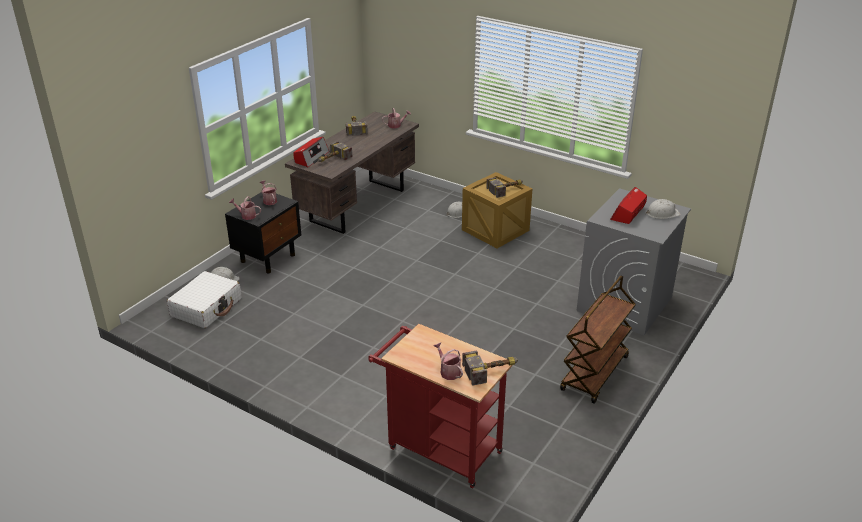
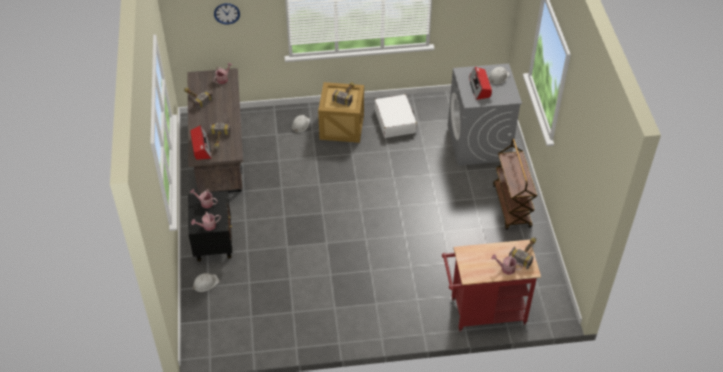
camera: 40 degrees left, 15 degrees up
(206, 307) = (224, 313): white suitcase -> white suitcase (395, 121)
(419, 52) = (227, 13): none -> wall clock

